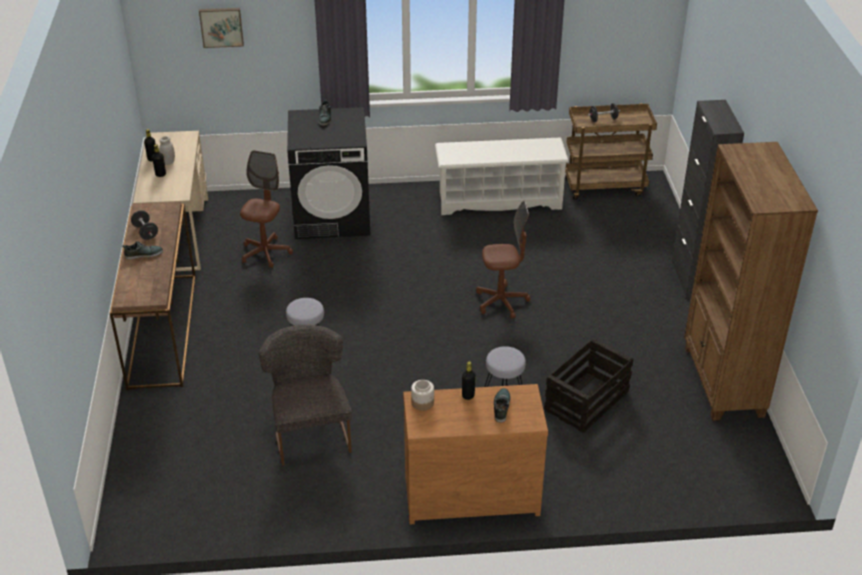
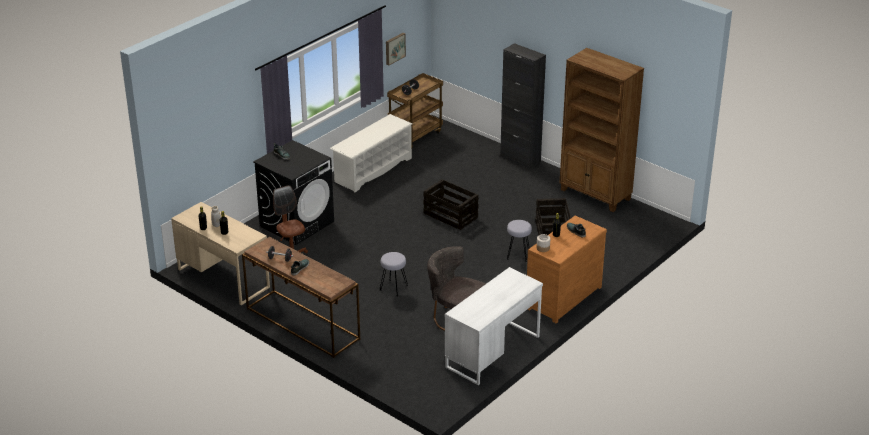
camera: 45 degrees left, 5 degrees down
(221, 26) = (206, 119): picture -> picture (394, 48)
(282, 505) = (492, 351): none -> white desk
(501, 302) = (451, 215): brown office chair -> crate

